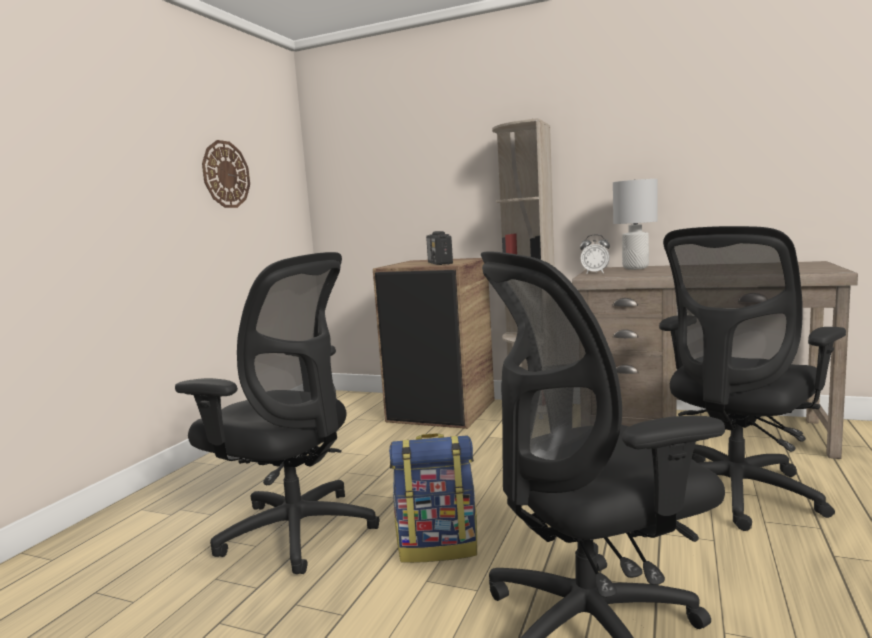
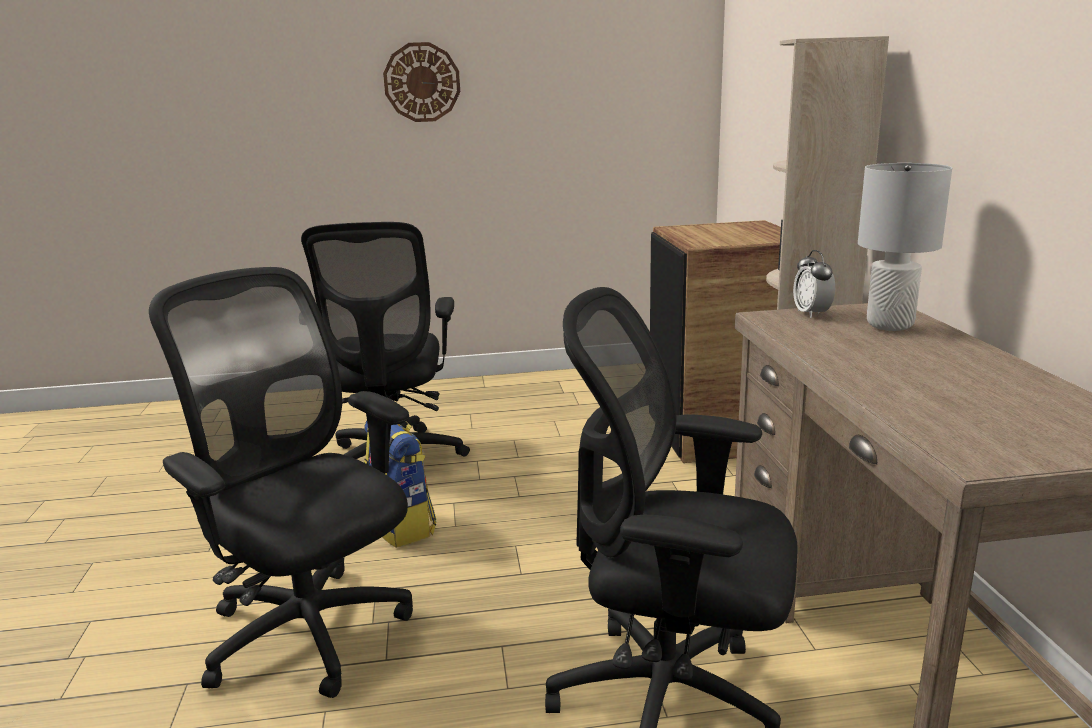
camera: 60 degrees right, 10 degrees up
(226, 174) = (568, 90): wall clock -> wall clock (422, 82)
(440, 263) = (712, 238): radio -> none

